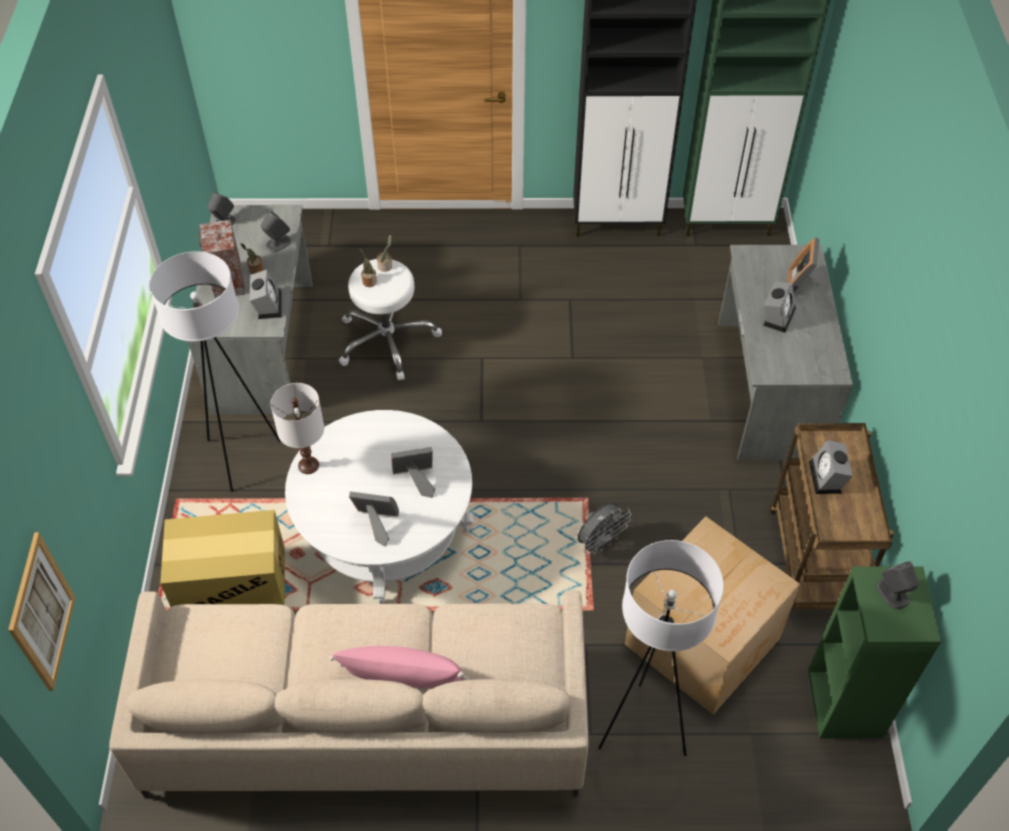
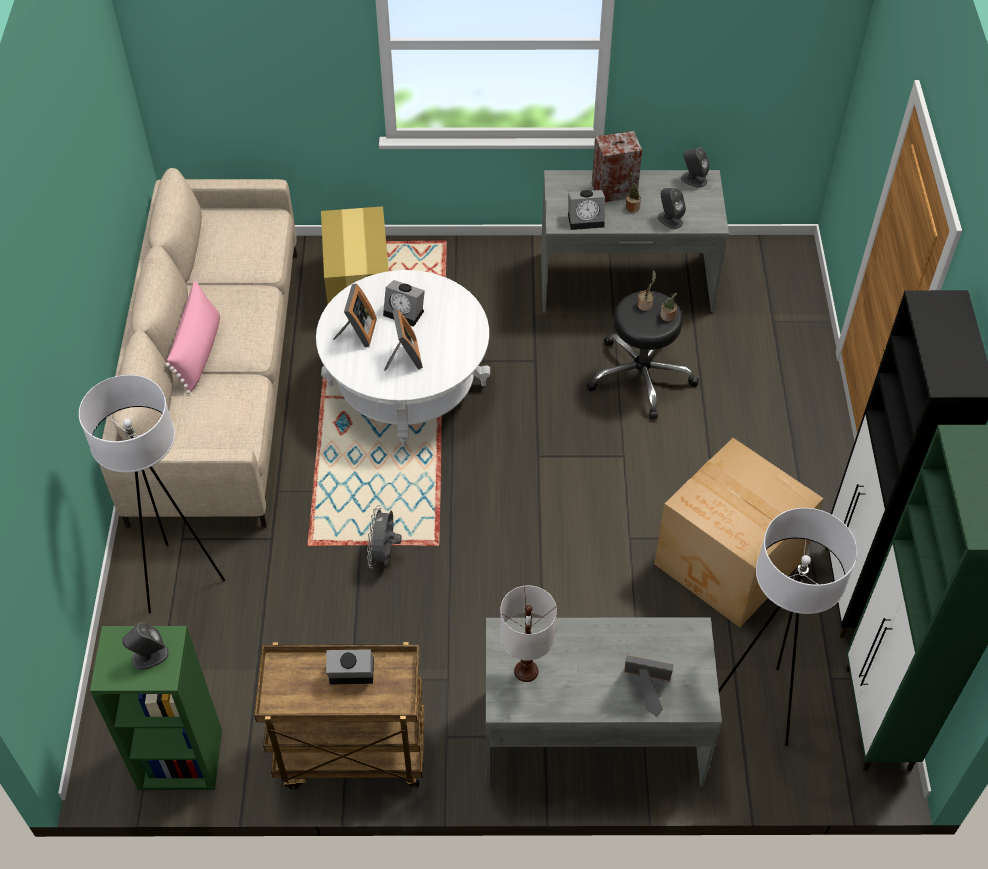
camera: 90 degrees right, 0 degrees up
(41, 612) = (190, 71): picture -> none
(241, 457) = (492, 278): white floor lamp -> white floor lamp (758, 706)
(308, 465) = (424, 283): white table lamp -> white table lamp (526, 670)
(387, 340) = (641, 375): white stool -> black stool
(600, 542) = (384, 554): grey fan -> grey fan turned 45 degrees clockwise
(704, 641) = (264, 638): cardboard box -> cardboard box (729, 563)
(777, 315) = (593, 655): alarm clock -> alarm clock (405, 312)

